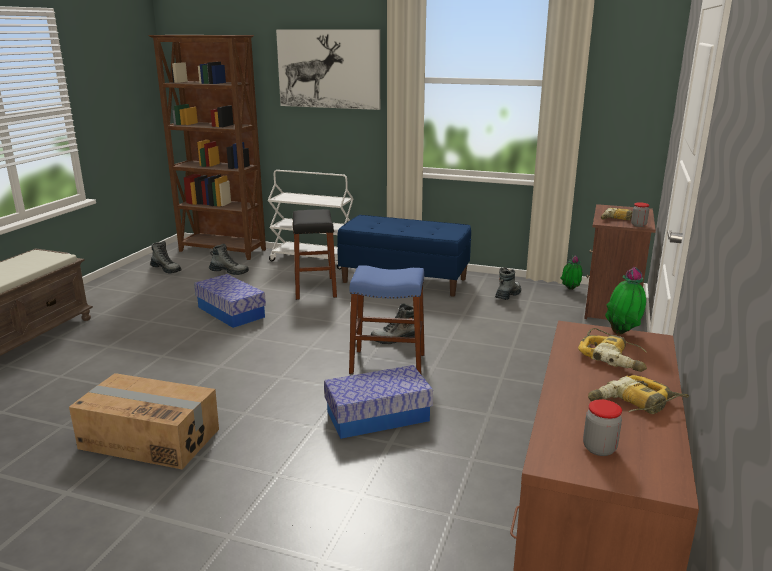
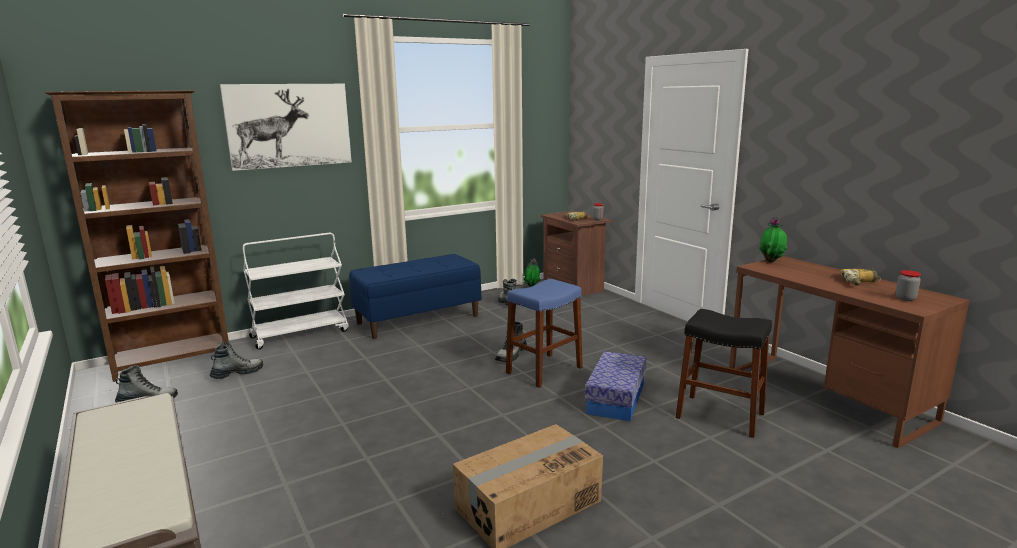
camera: 50 degrees left, 5 degrees down
(231, 312) = (335, 399): storage box -> none
(315, 288) = (361, 351): black stool -> black stool (720, 415)
(614, 357) = (801, 270): power drill -> none

